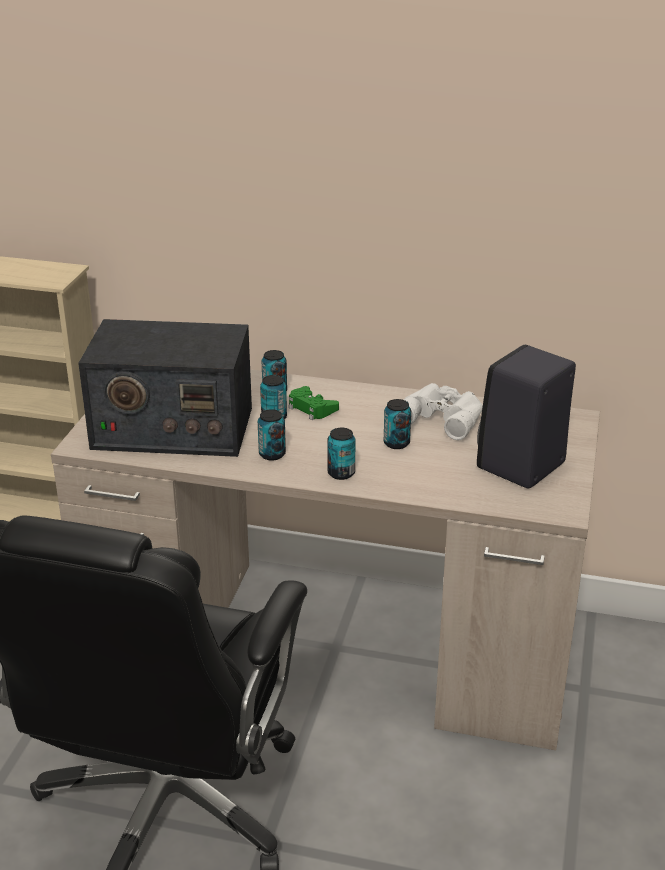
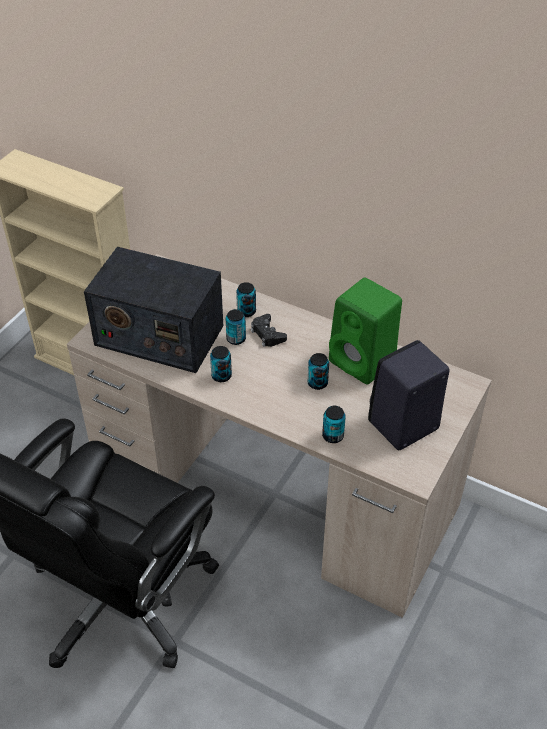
camera: 15 degrees right, 15 degrees up
(311, 408) = (267, 334): green game controller -> black game controller
(341, 473) = (264, 405): can -> can (333, 436)
(443, 416) = (364, 362): white binoculars -> green speaker

